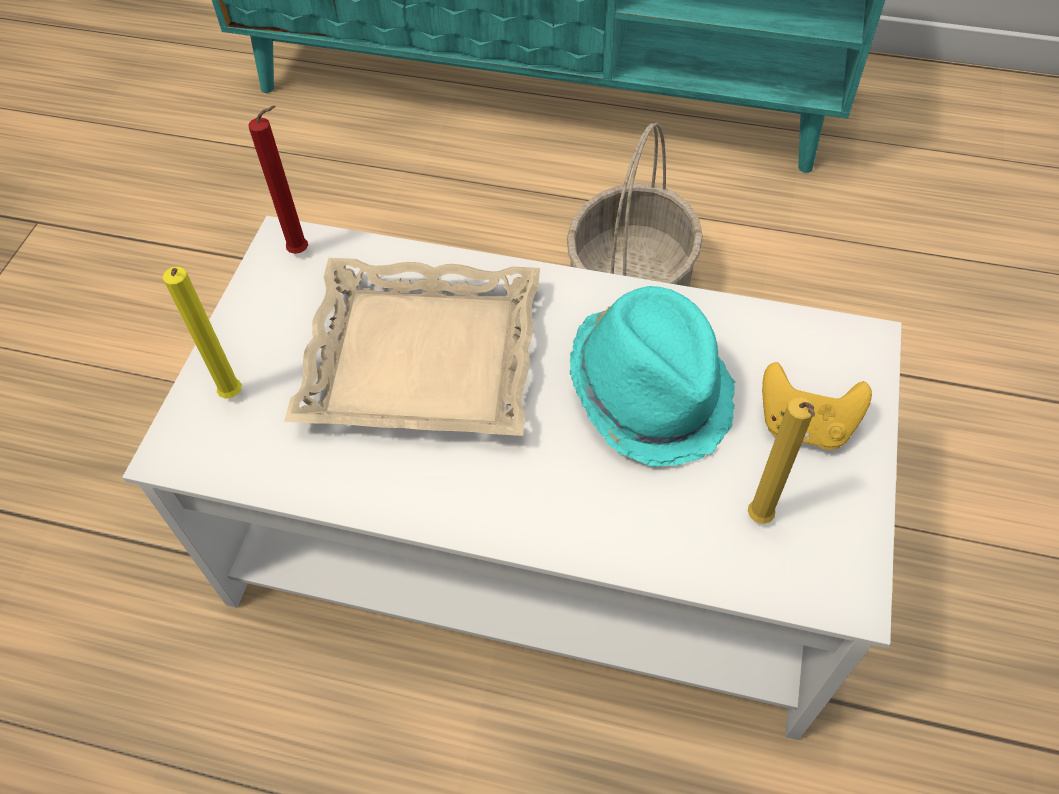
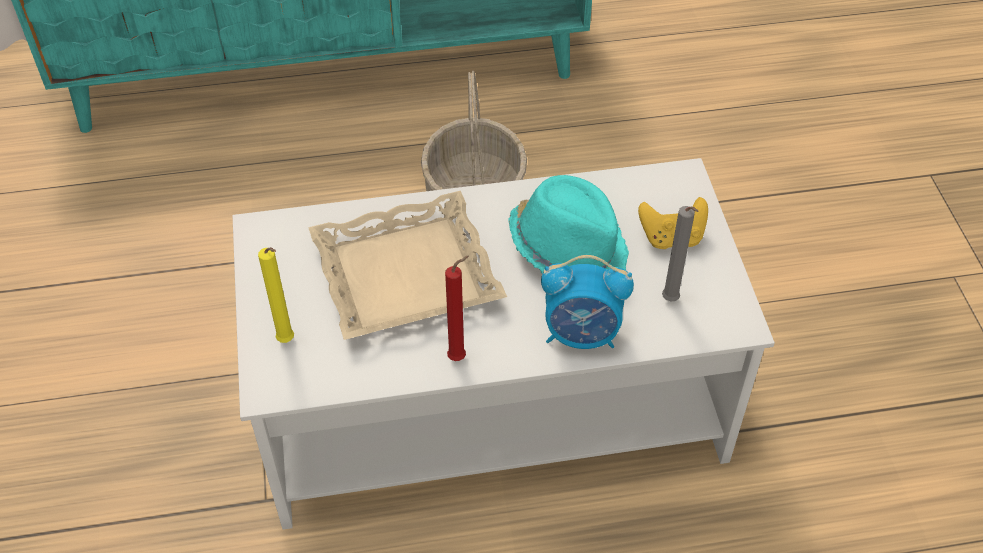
camera: 25 degrees left, 5 degrees down
(303, 252) = (277, 231): red candle -> red candle (459, 357)
(607, 525) = (582, 334): none -> alarm clock
(760, 521) = (671, 301): yellow candle -> grey candle

